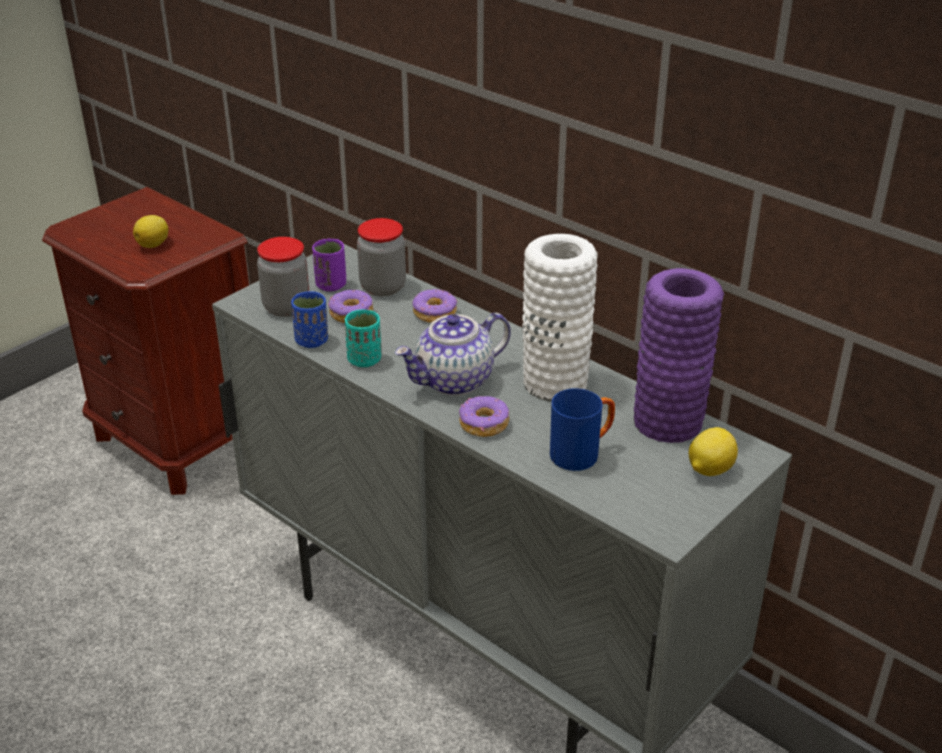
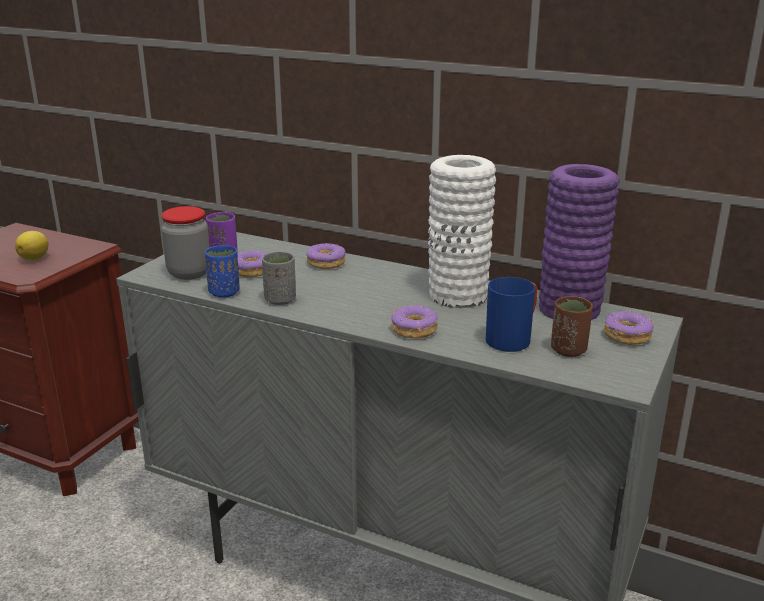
camera: 15 degrees left, 10 degrees down
(364, 360) = (280, 300): turquoise cup -> grey cup
(383, 287) = (271, 251): jar -> none
(454, 381) = (370, 304): teapot -> none
(632, 478) = (568, 350): none -> brown cup
(709, 470) = (626, 336): lemon -> donut

